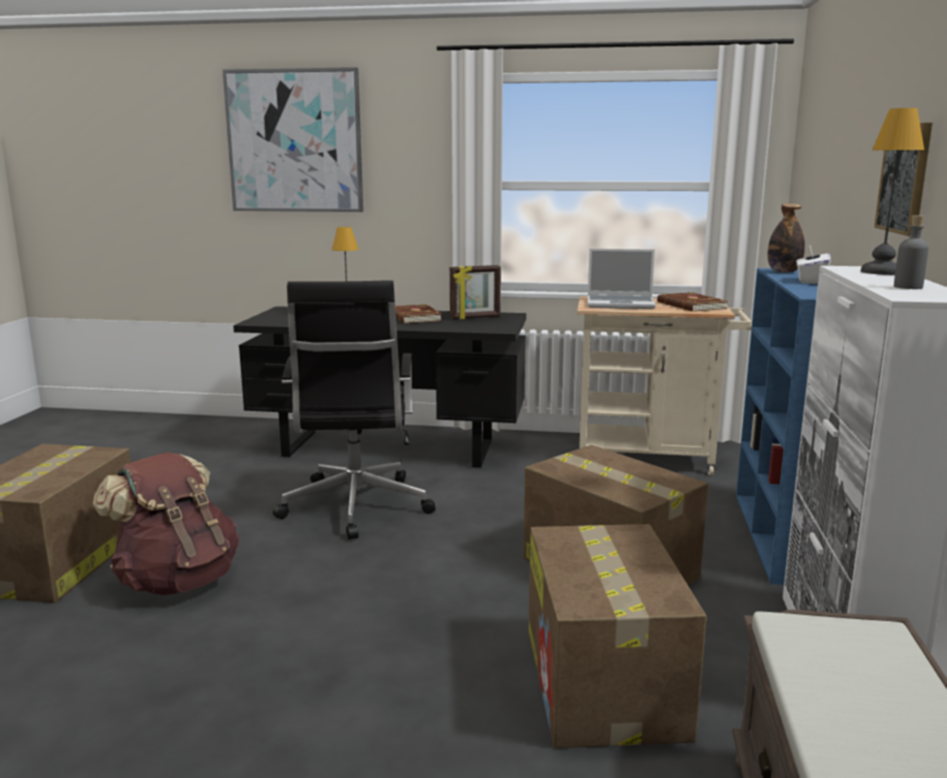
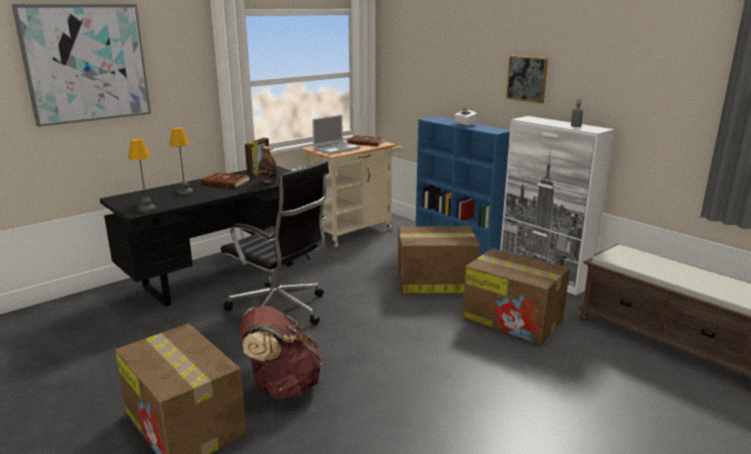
camera: 50 degrees left, 5 degrees up
(783, 272) = (437, 120): bottle -> bottle (268, 182)
(880, 272) = (540, 119): table lamp -> table lamp (146, 209)

